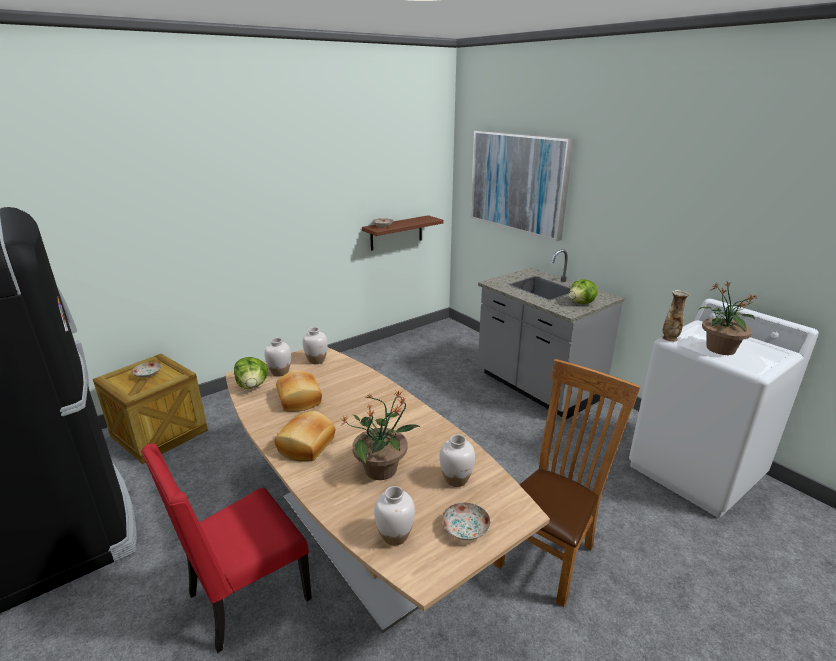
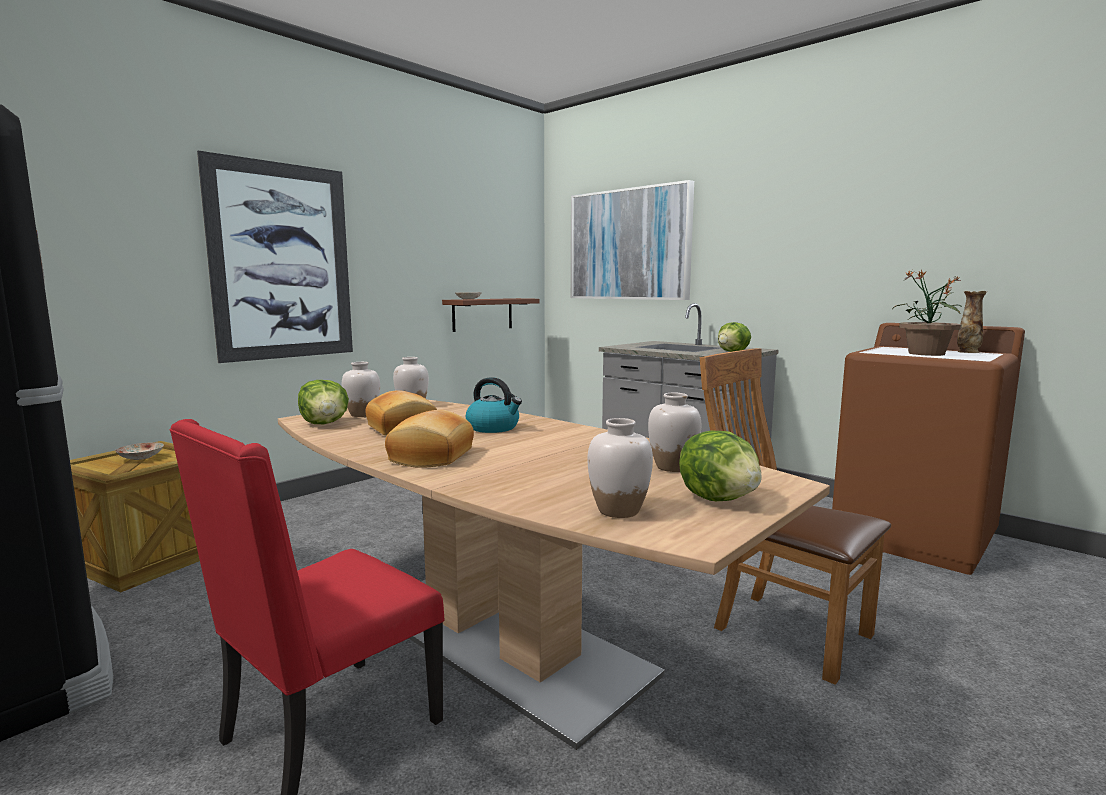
camera: 10 degrees left, 15 degrees down
(234, 219) = (282, 262): none -> picture
(360, 403) = (494, 428): none -> kettle
(382, 469) = (558, 466): potted plant -> none
(465, 528) = (719, 498): plate -> lettuce
(550, 553) = (782, 629): brown chair -> brown chair turned 75 degrees counterclockwise
(670, 338) = (862, 351): vase -> vase (968, 352)
(696, 471) = (914, 537): white washing machine -> brown washing machine

